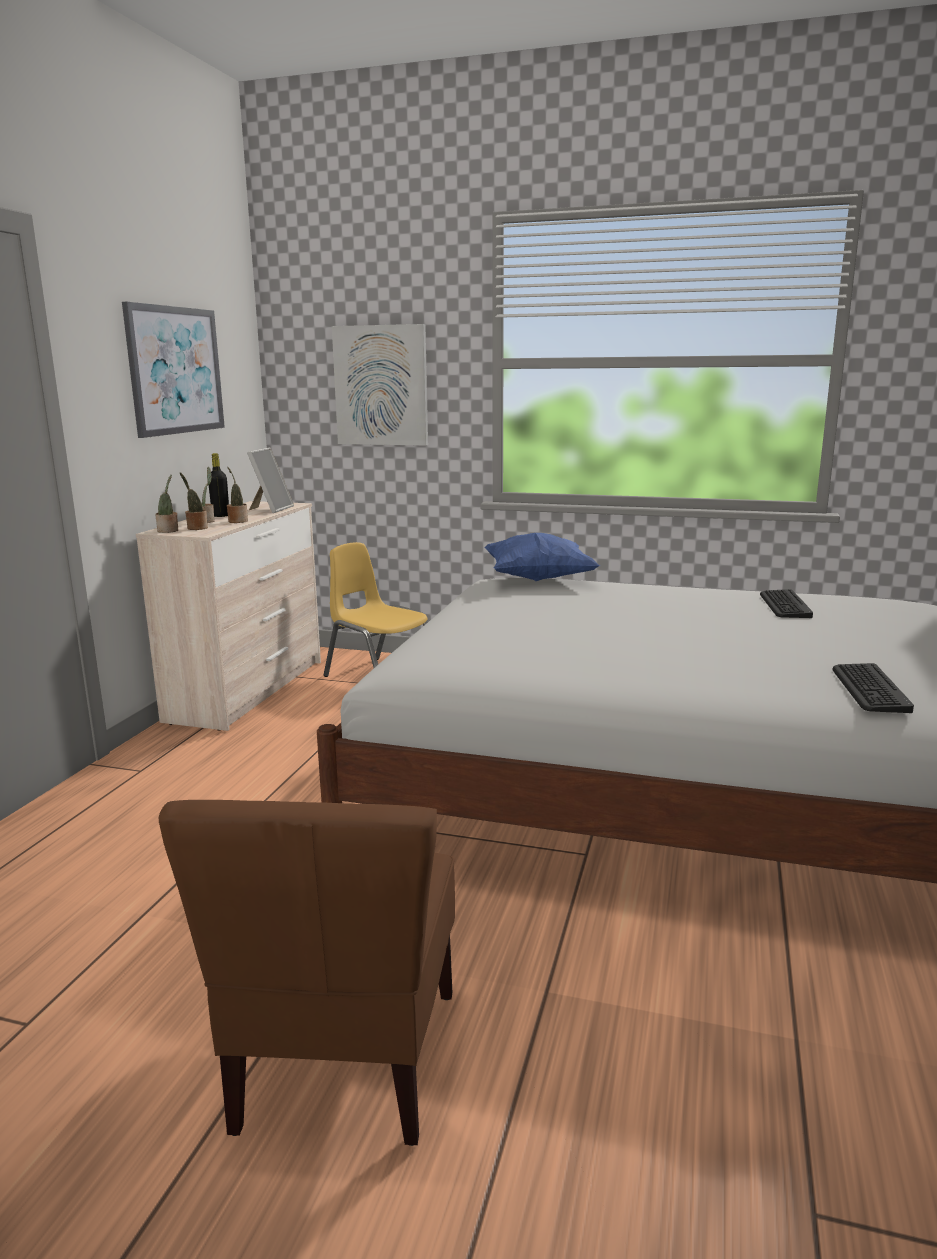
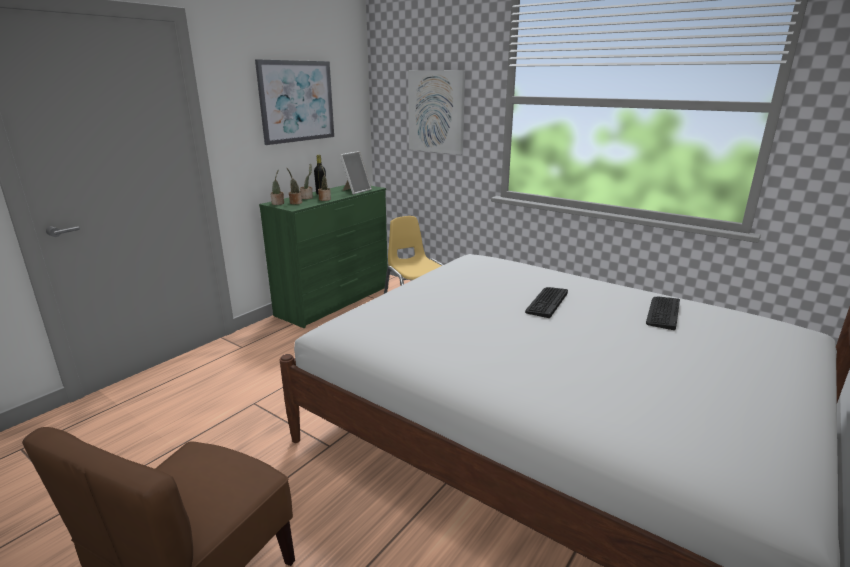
camera: 20 degrees right, 5 degrees up
(249, 691) = (335, 302): beige dresser -> green dresser
(538, 579) = (499, 261): blue pillow -> none
(869, 689) = (655, 417): keyboard -> keyboard (546, 302)

